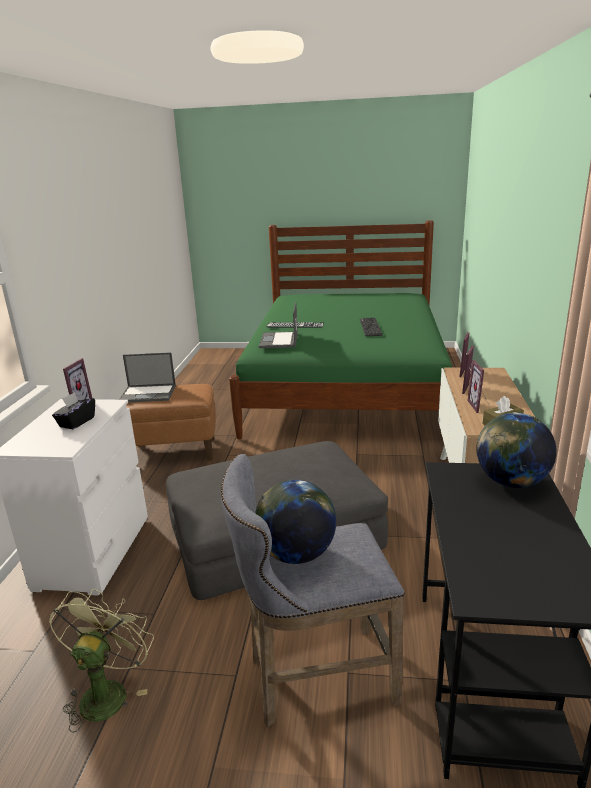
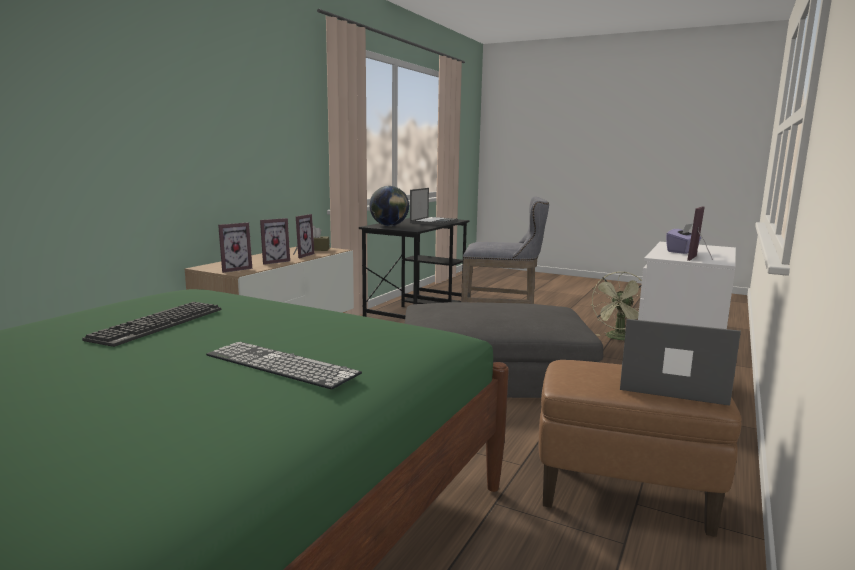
camera: 160 degrees left, 10 degrees down
(76, 422) = (682, 251): black tissue box -> purple tissue box
(279, 341) = (383, 331): laptop -> laptop (434, 221)
(296, 554) = (511, 243): globe -> none

